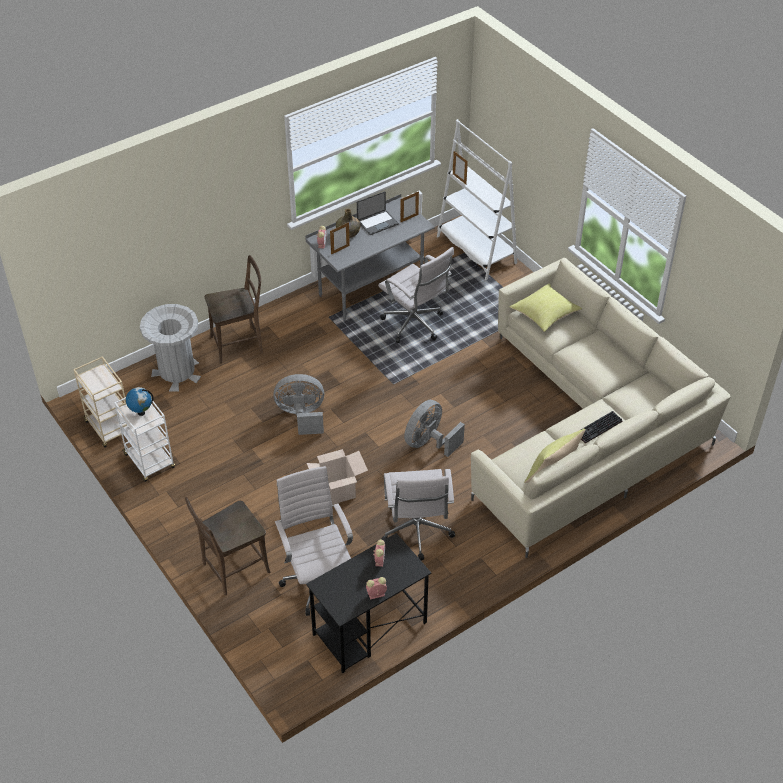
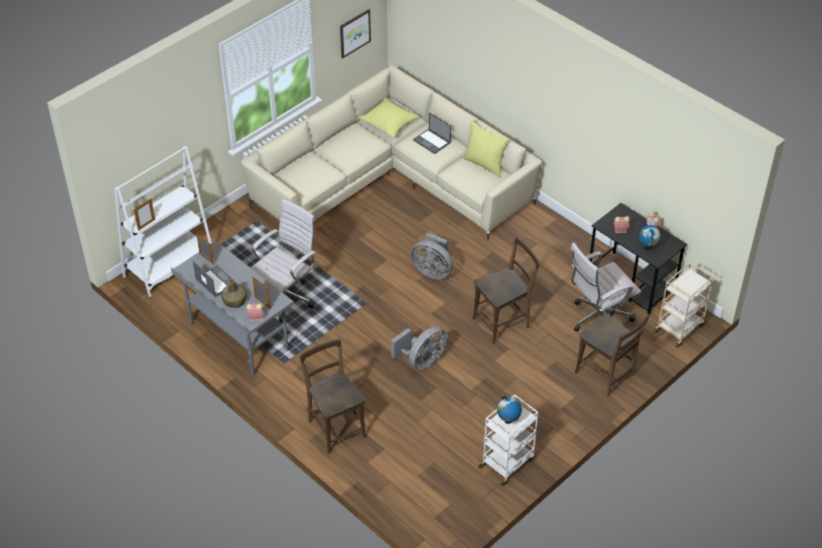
camera: 100 degrees left, 0 degrees up
(110, 428) = (474, 506): beige cart -> beige cart (679, 328)
(177, 373) = (386, 469): grey trash can -> none
(302, 416) = (422, 360): grey fan -> grey fan turned 120 degrees counterclockwise
(338, 491) = (503, 321): cardboard box -> brown chair
(343, 581) = (648, 247): none -> globe
(417, 533) = (532, 267): white office chair -> none
(544, 316) = (305, 179): yellow pillow -> yellow pillow (389, 124)
(598, 429) = (432, 141): keyboard -> laptop
(719, 309) = (354, 33): none -> picture

